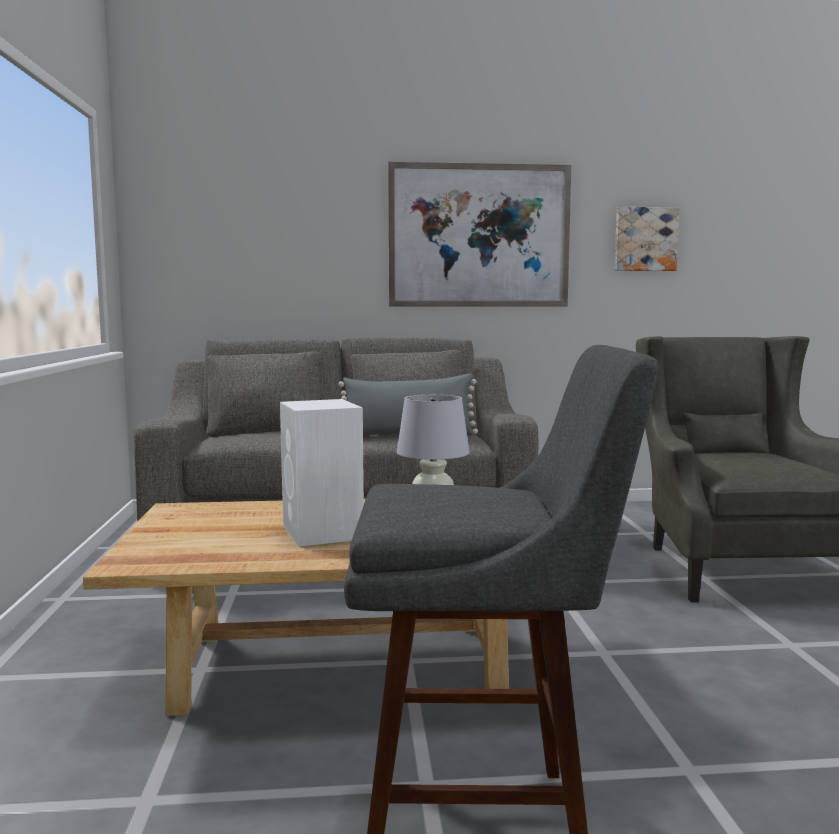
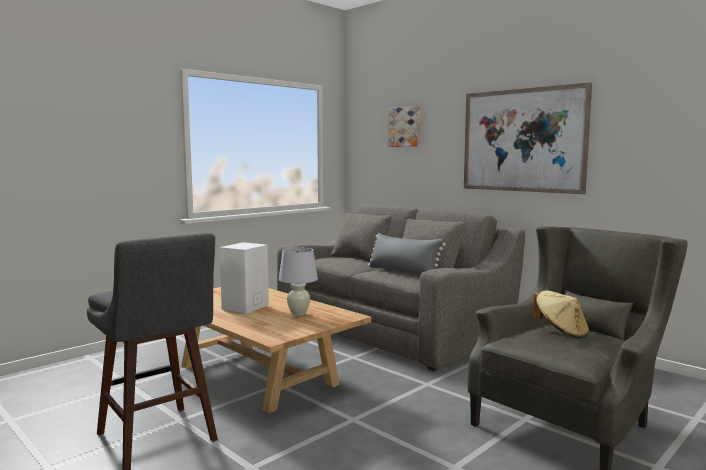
camera: 50 degrees right, 0 degrees up
(645, 239) = (658, 139): picture -> picture (405, 127)
(736, 457) = (561, 332): none -> beige hat

